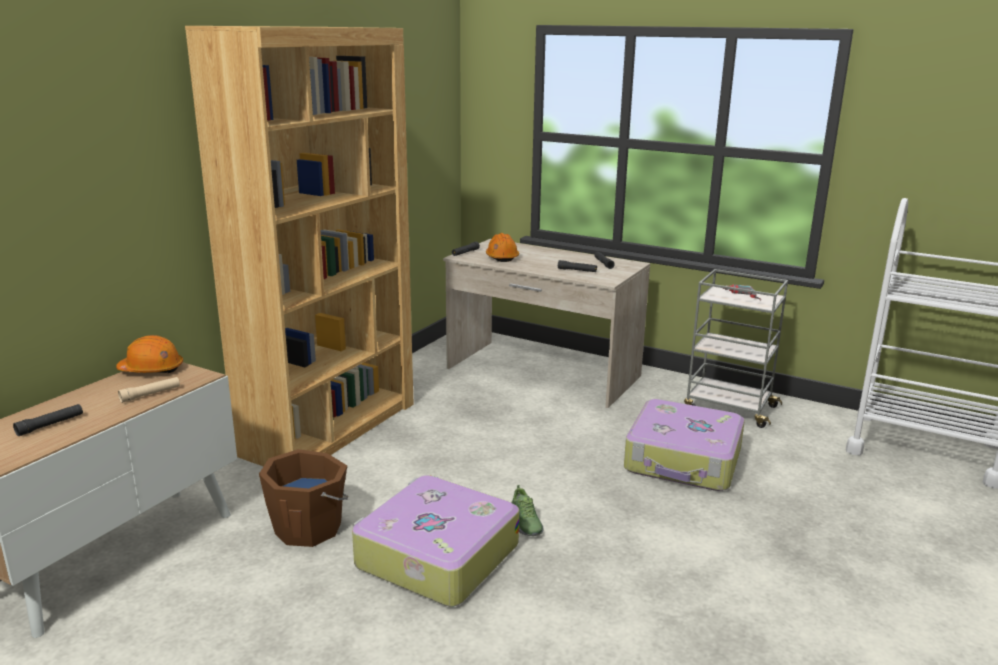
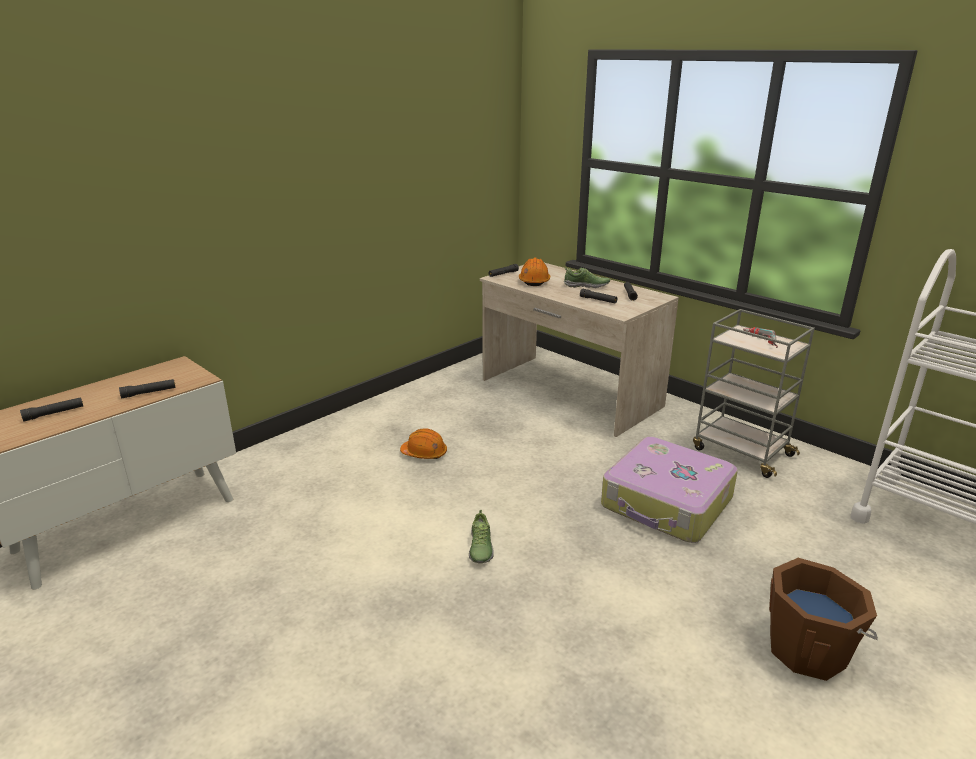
camera: 15 degrees right, 5 degrees up
(150, 394) = (149, 393): beige flashlight -> black flashlight
(152, 369) = (167, 368): orange hard hat -> orange hard hat (424, 453)
(309, 527) = (290, 522): brown bucket -> brown bucket (808, 649)
(330, 428) = (354, 427): brown bookcase -> none
(435, 556) = (382, 568): suitcase -> none
(556, 258) = (586, 286): none -> shoe

